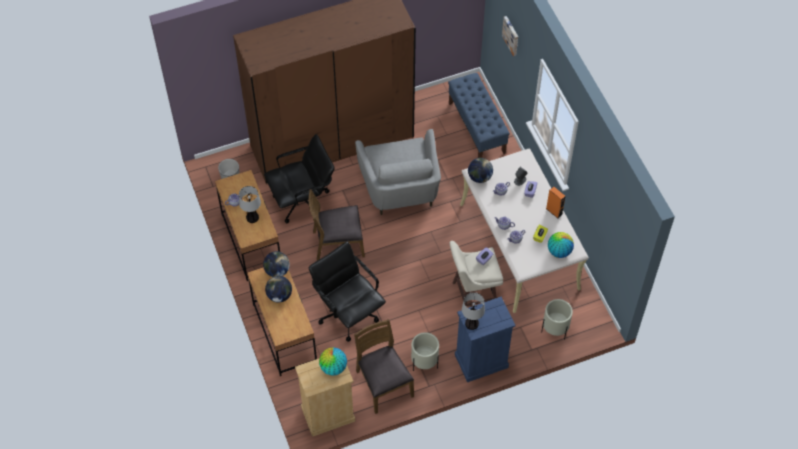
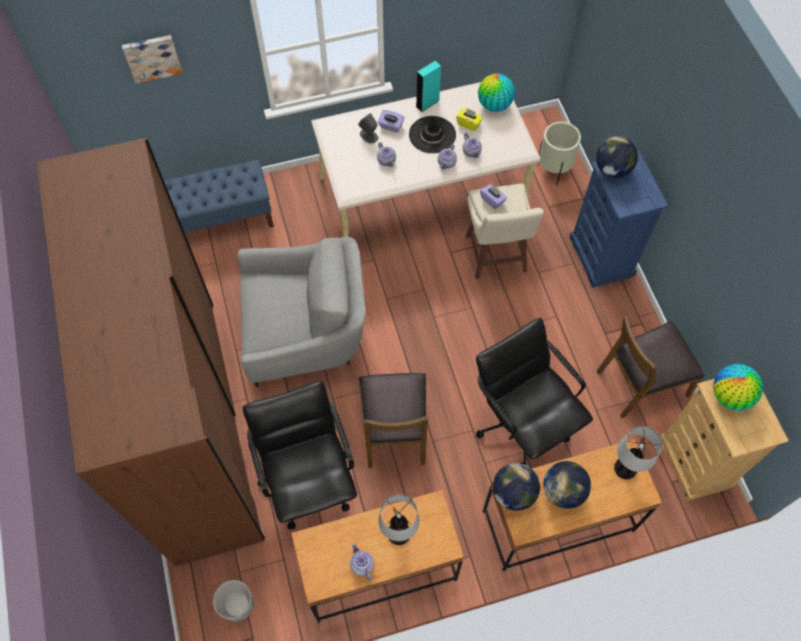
camera: 85 degrees left, 5 degrees up
(348, 313) = (522, 422): black office chair -> black office chair turned 90 degrees clockwise
(424, 363) = (606, 326): beige planter -> none
(471, 324) = (640, 202): table lamp -> table lamp (626, 468)
(479, 177) = (357, 184): globe -> globe (612, 169)
(526, 216) = (432, 135): none -> black hat
(554, 211) = (427, 103): orange speaker -> turquoise speaker

